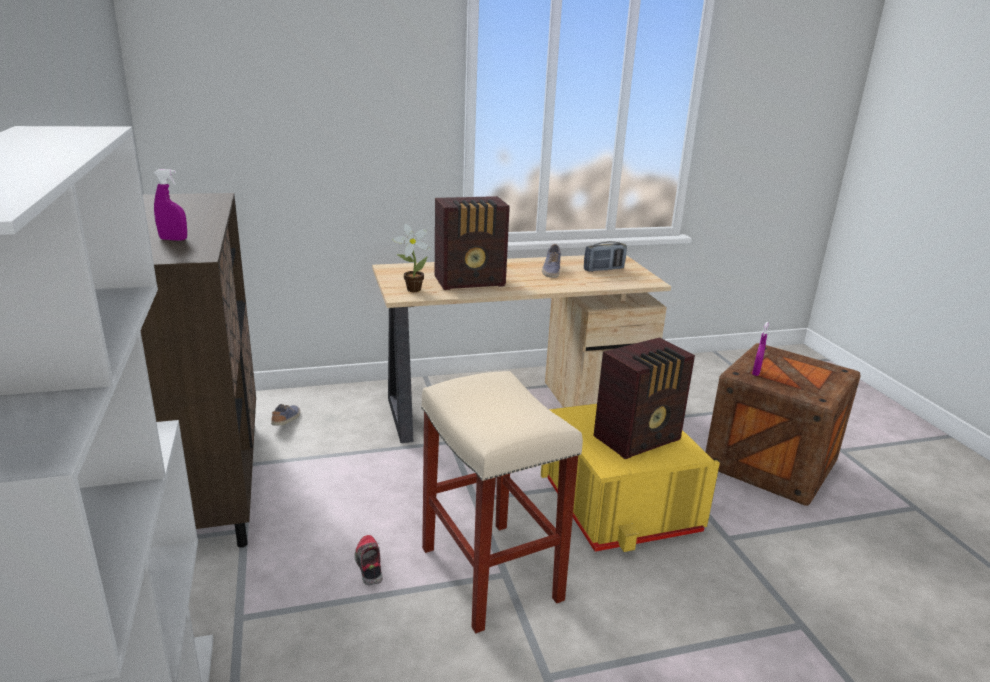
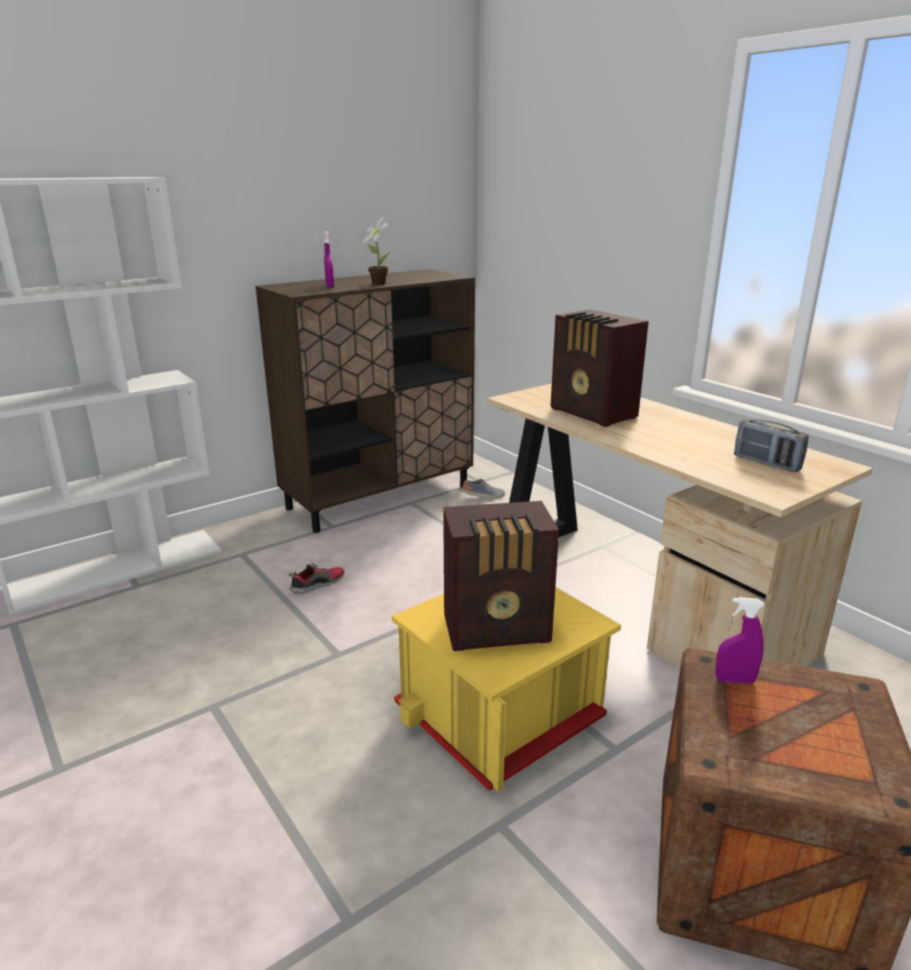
camera: 70 degrees right, 0 degrees up
(411, 289) = (532, 399): potted plant -> potted plant (378, 283)
(488, 572) = (336, 644): beige stool -> none
(551, 270) = (702, 439): shoe -> none
(639, 439) = (499, 630): radio -> radio turned 45 degrees counterclockwise

